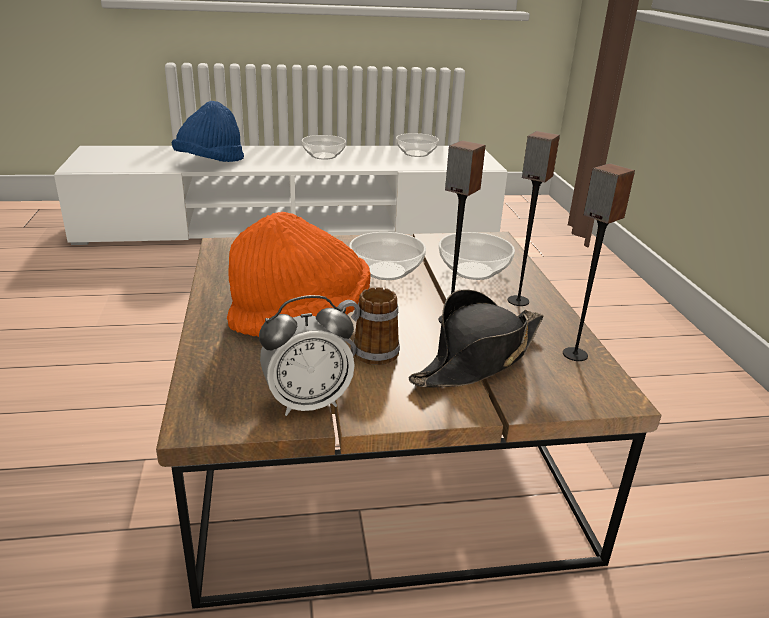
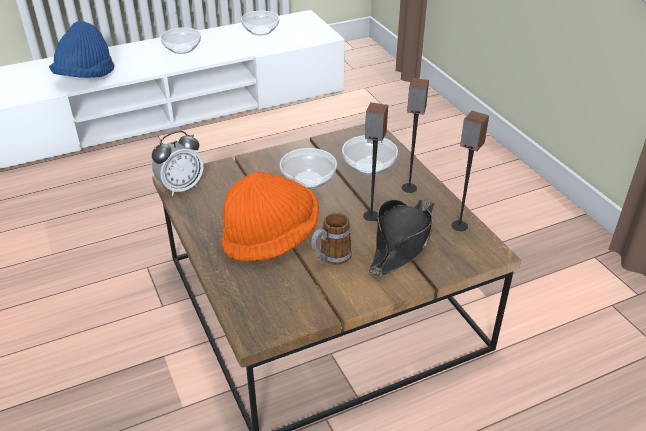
camera: 15 degrees left, 10 degrees up
(307, 402) = (312, 303): alarm clock -> alarm clock (181, 187)

